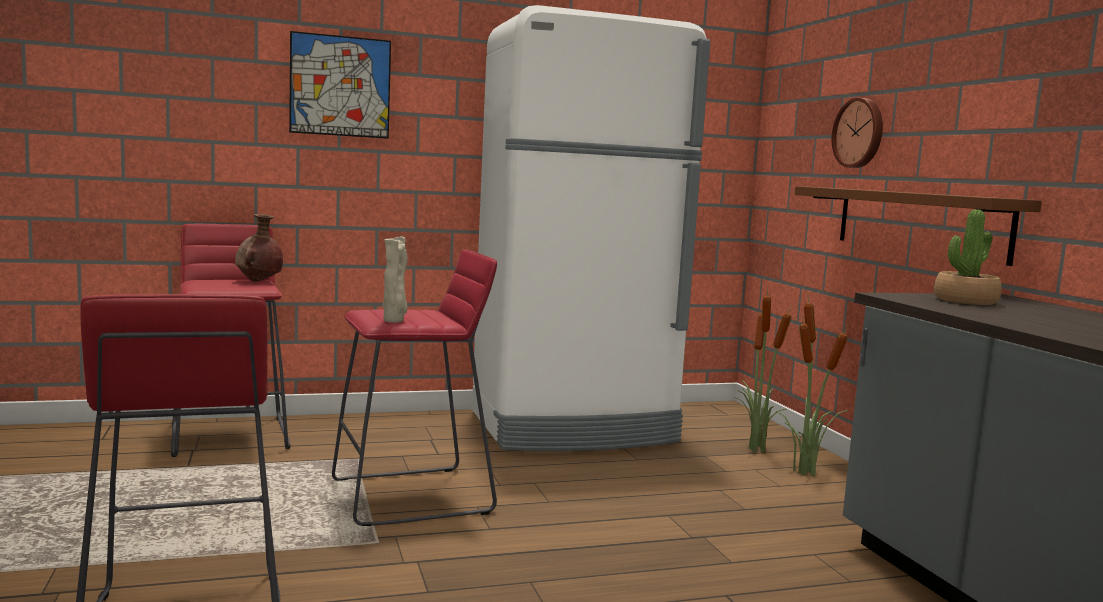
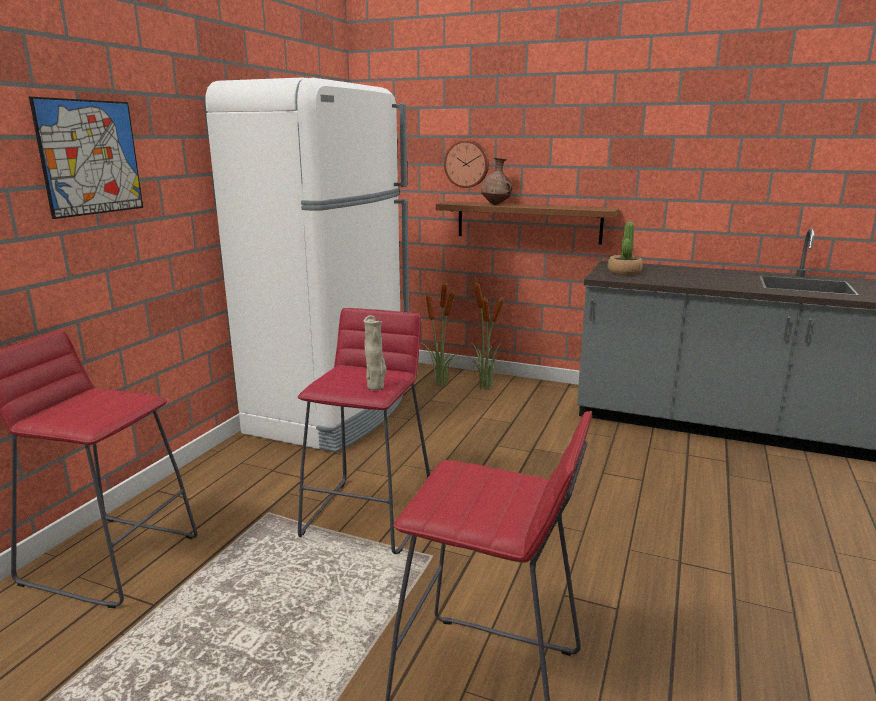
camera: 50 degrees left, 10 degrees up
(259, 281) = (103, 393): brown vase -> brown vase (496, 204)

